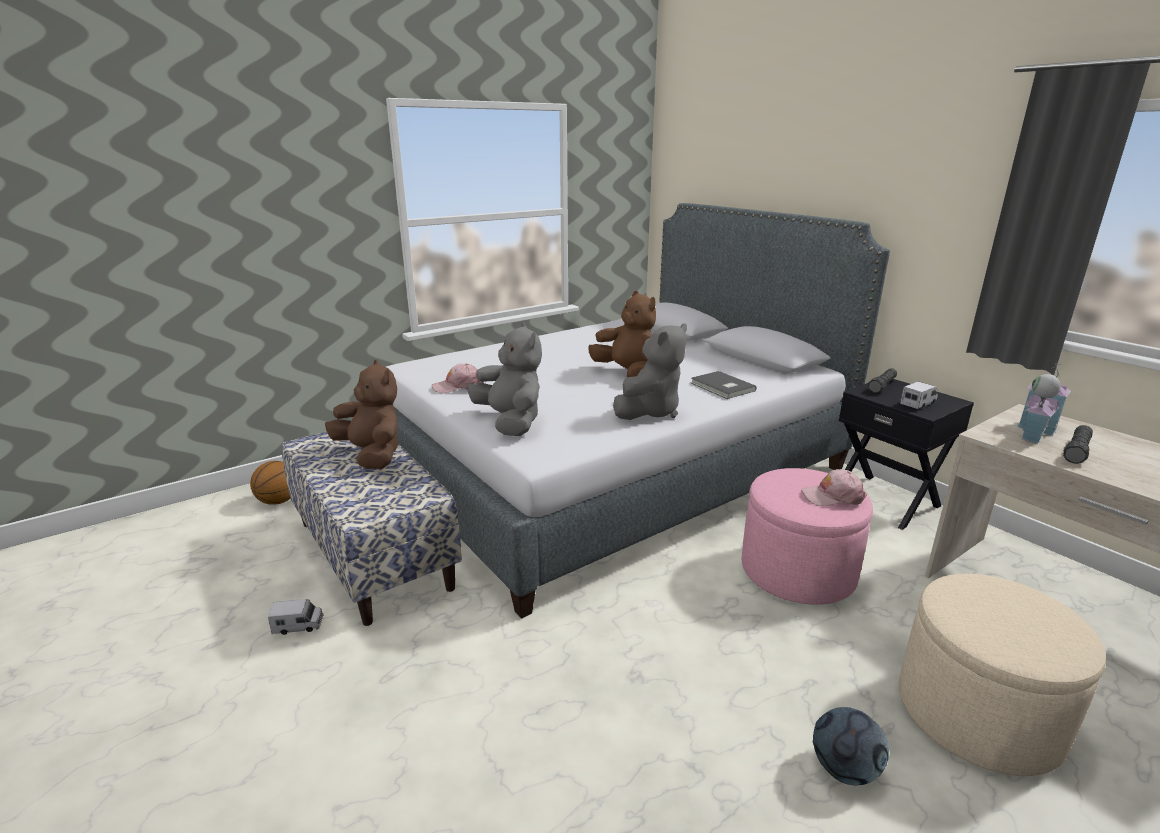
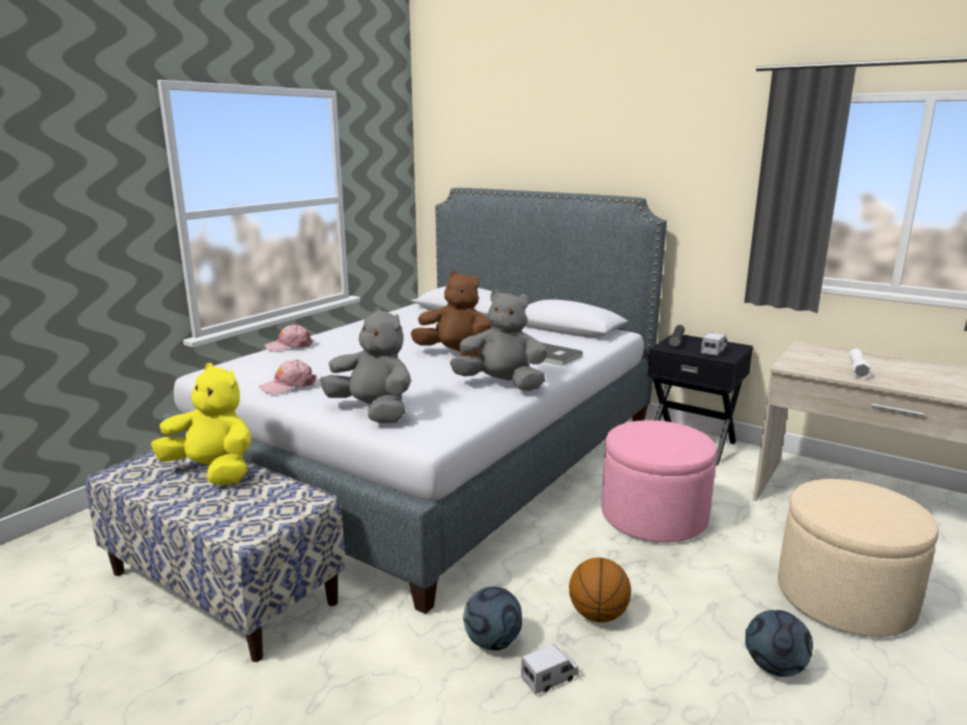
camera: 20 degrees left, 5 degrees down
(278, 501) = (63, 555): basketball -> basketball (598, 615)
(298, 626) = (172, 682): toy truck -> toy truck (550, 678)
(372, 455) = (213, 472): brown plush toy -> yellow plush toy
(566, 661) = (493, 642): none -> football
(650, 411) = (502, 384): grey plush toy -> grey plush toy turned 90 degrees counterclockwise
(832, 496) = (681, 438): pink cap -> pink cap (289, 346)
(1034, 432) = (819, 359): toy house -> none
(1076, 451) = (857, 369): black flashlight -> white flashlight

